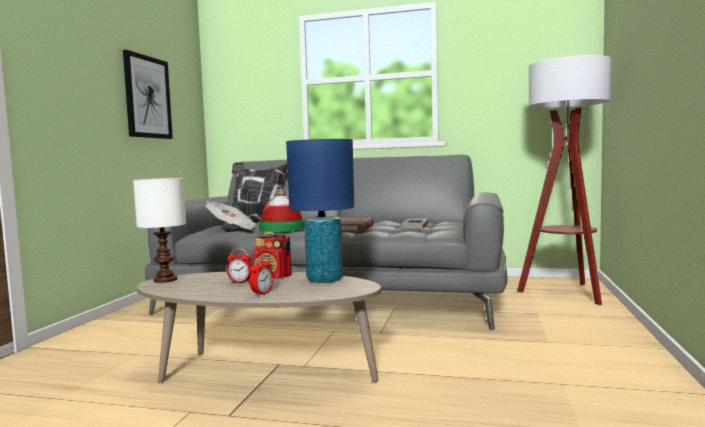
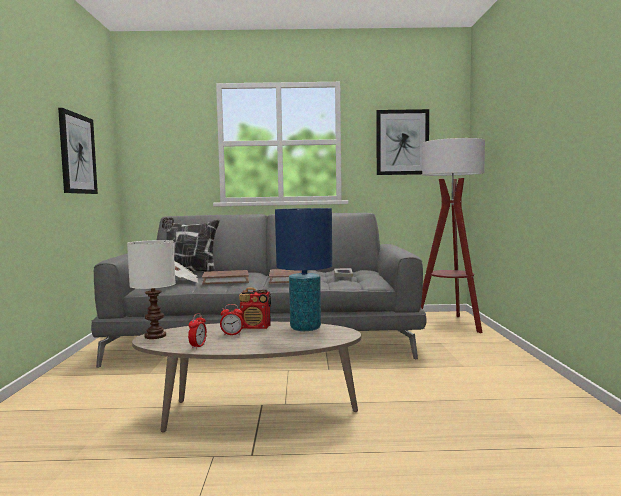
camera: 15 degrees left, 0 degrees up
(262, 294) = (266, 344): alarm clock -> alarm clock (198, 346)
(282, 228) = (226, 280): hat -> brown book
(513, 69) = (402, 142): none -> picture

